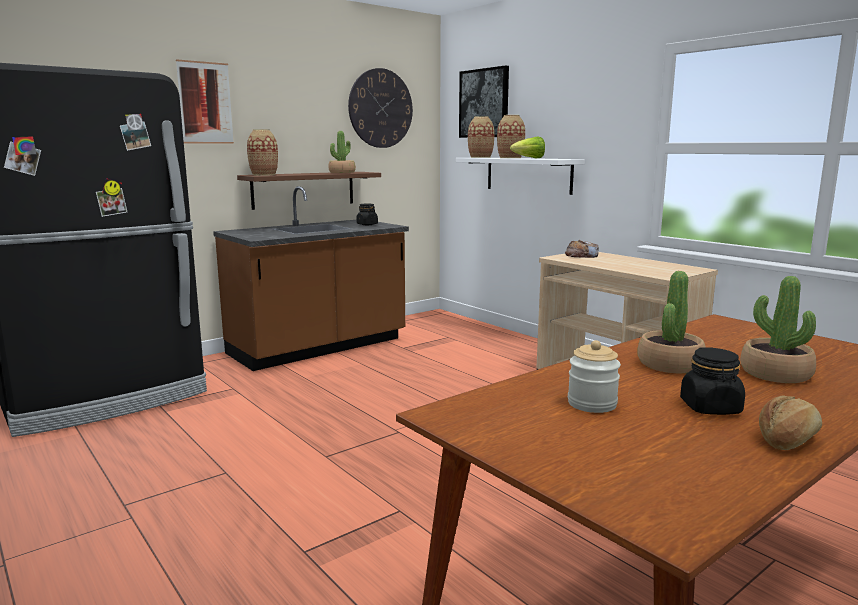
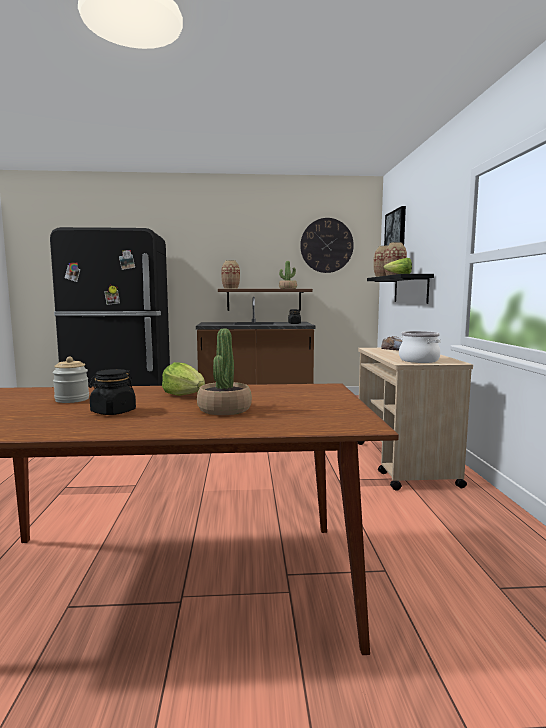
camera: 35 degrees right, 5 degrees down
(205, 103) = (201, 246): picture -> none
(528, 175) = (410, 289): white shelf -> black shelf
(664, 270) = (419, 360): none -> cooking pot
(669, 364) = (185, 395): potted plant -> lettuce
(786, 440) = (81, 429): bread -> none

